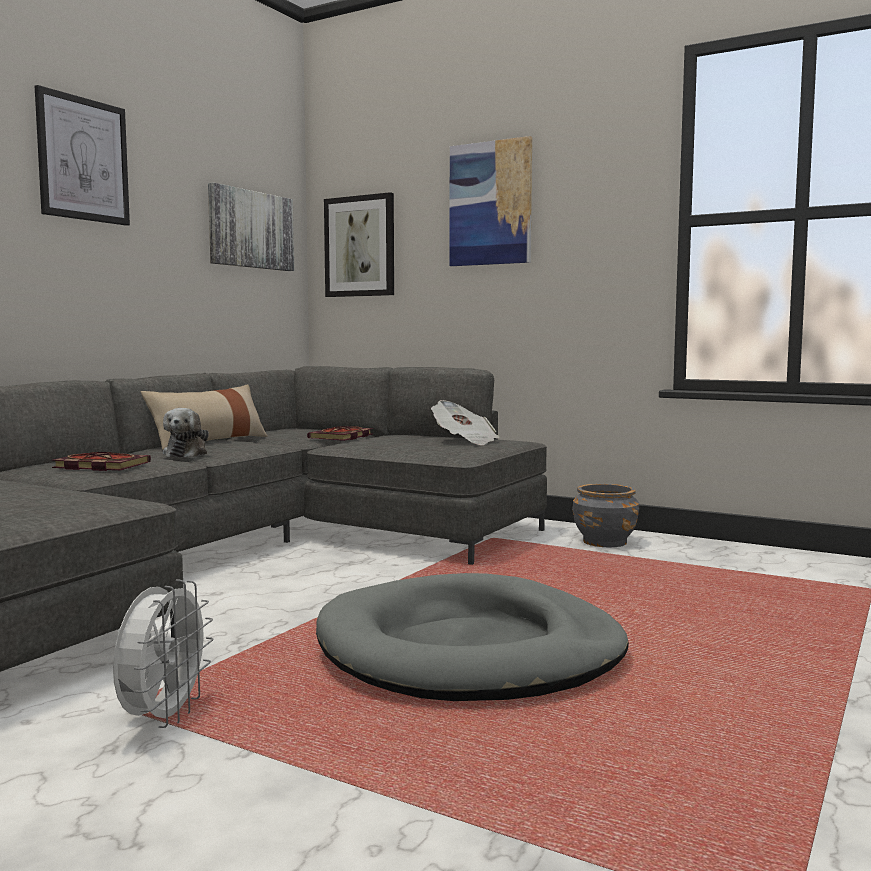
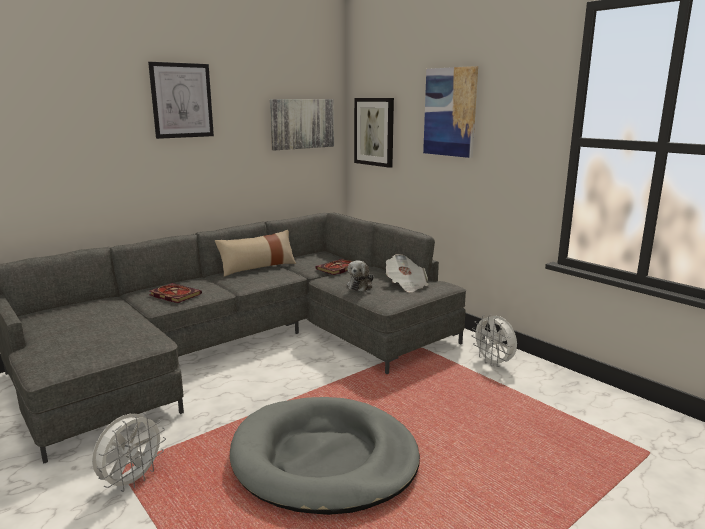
camera: 20 degrees right, 10 degrees up
(186, 454) = (232, 282): plush toy -> plush toy (360, 286)
(605, 542) = (494, 363): grey planter -> white fan

